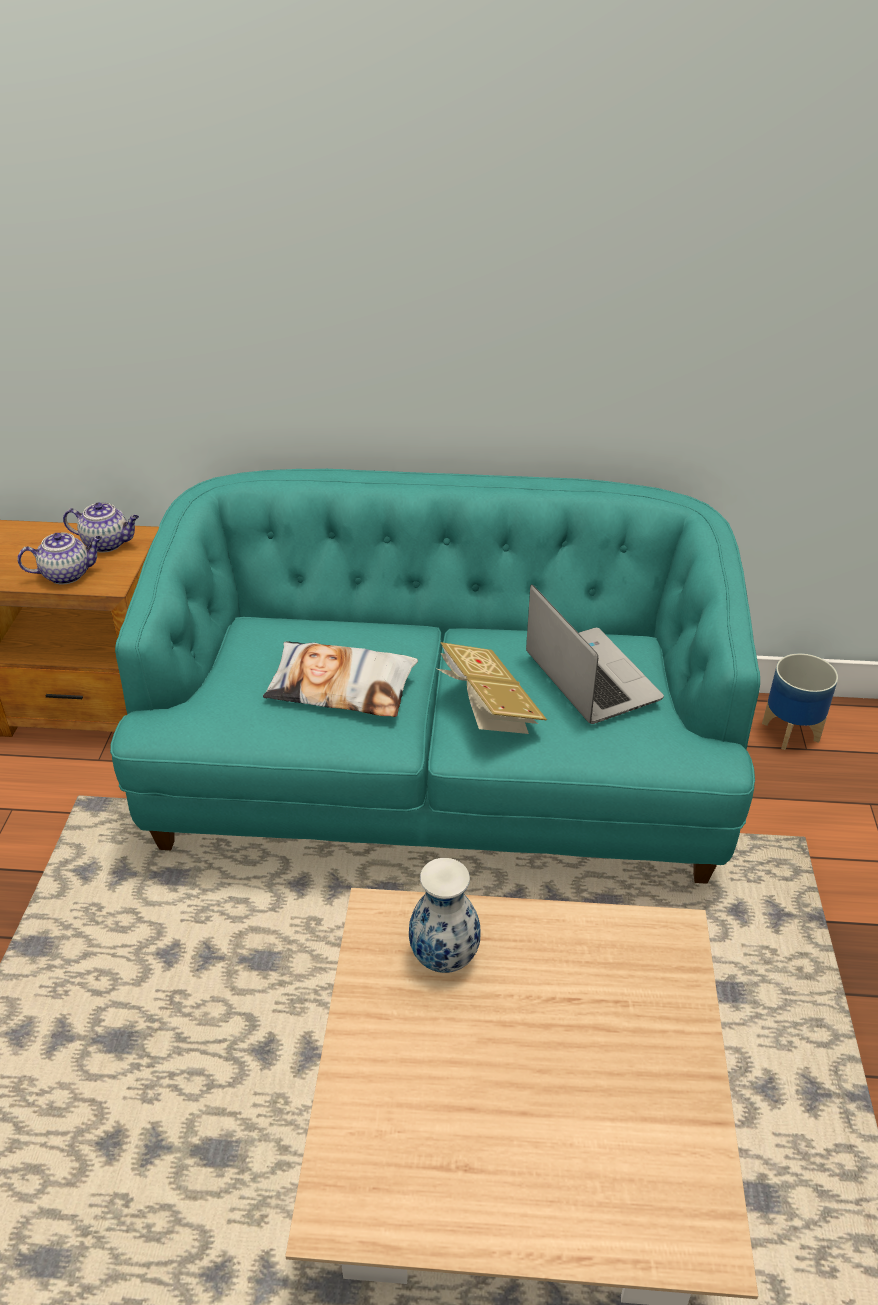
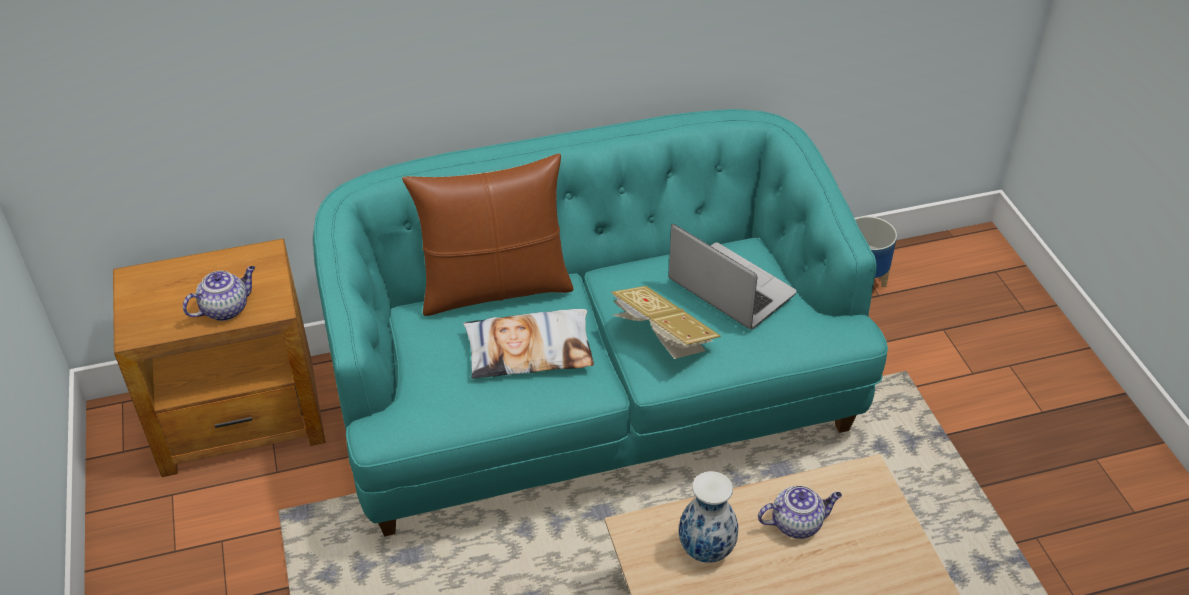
camera: 20 degrees left, 5 degrees up
(108, 543) = (243, 268): teapot -> teapot (797, 523)
(344, 621) = (495, 288): none -> brown pillow

